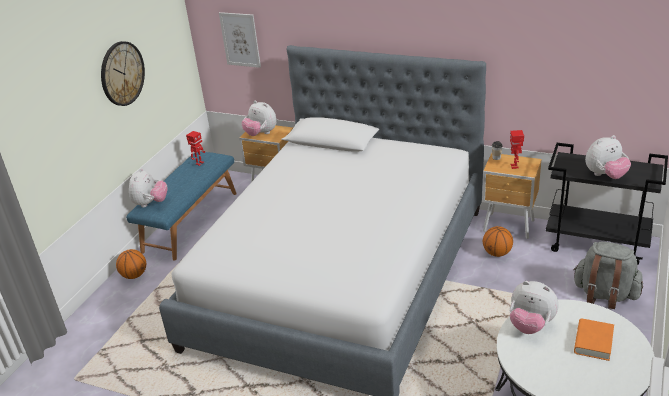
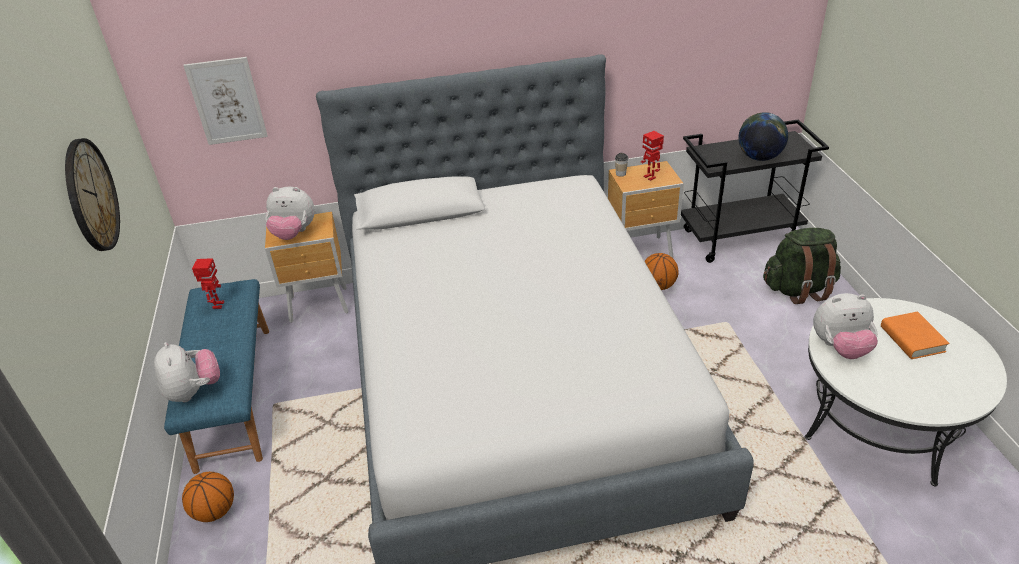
camera: 35 degrees left, 5 degrees up
(605, 175) = (759, 157): plush toy -> globe
(605, 295) = (798, 289): grey backpack -> green backpack

